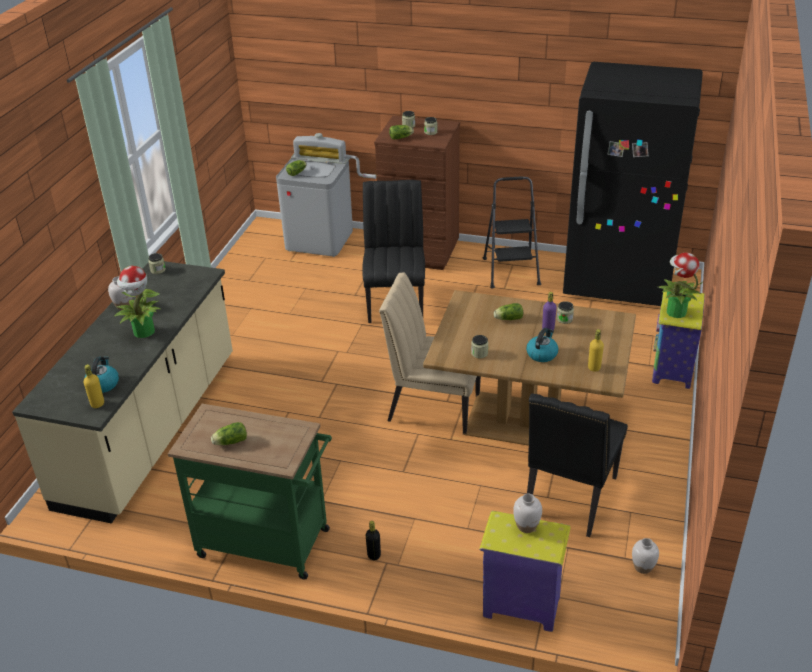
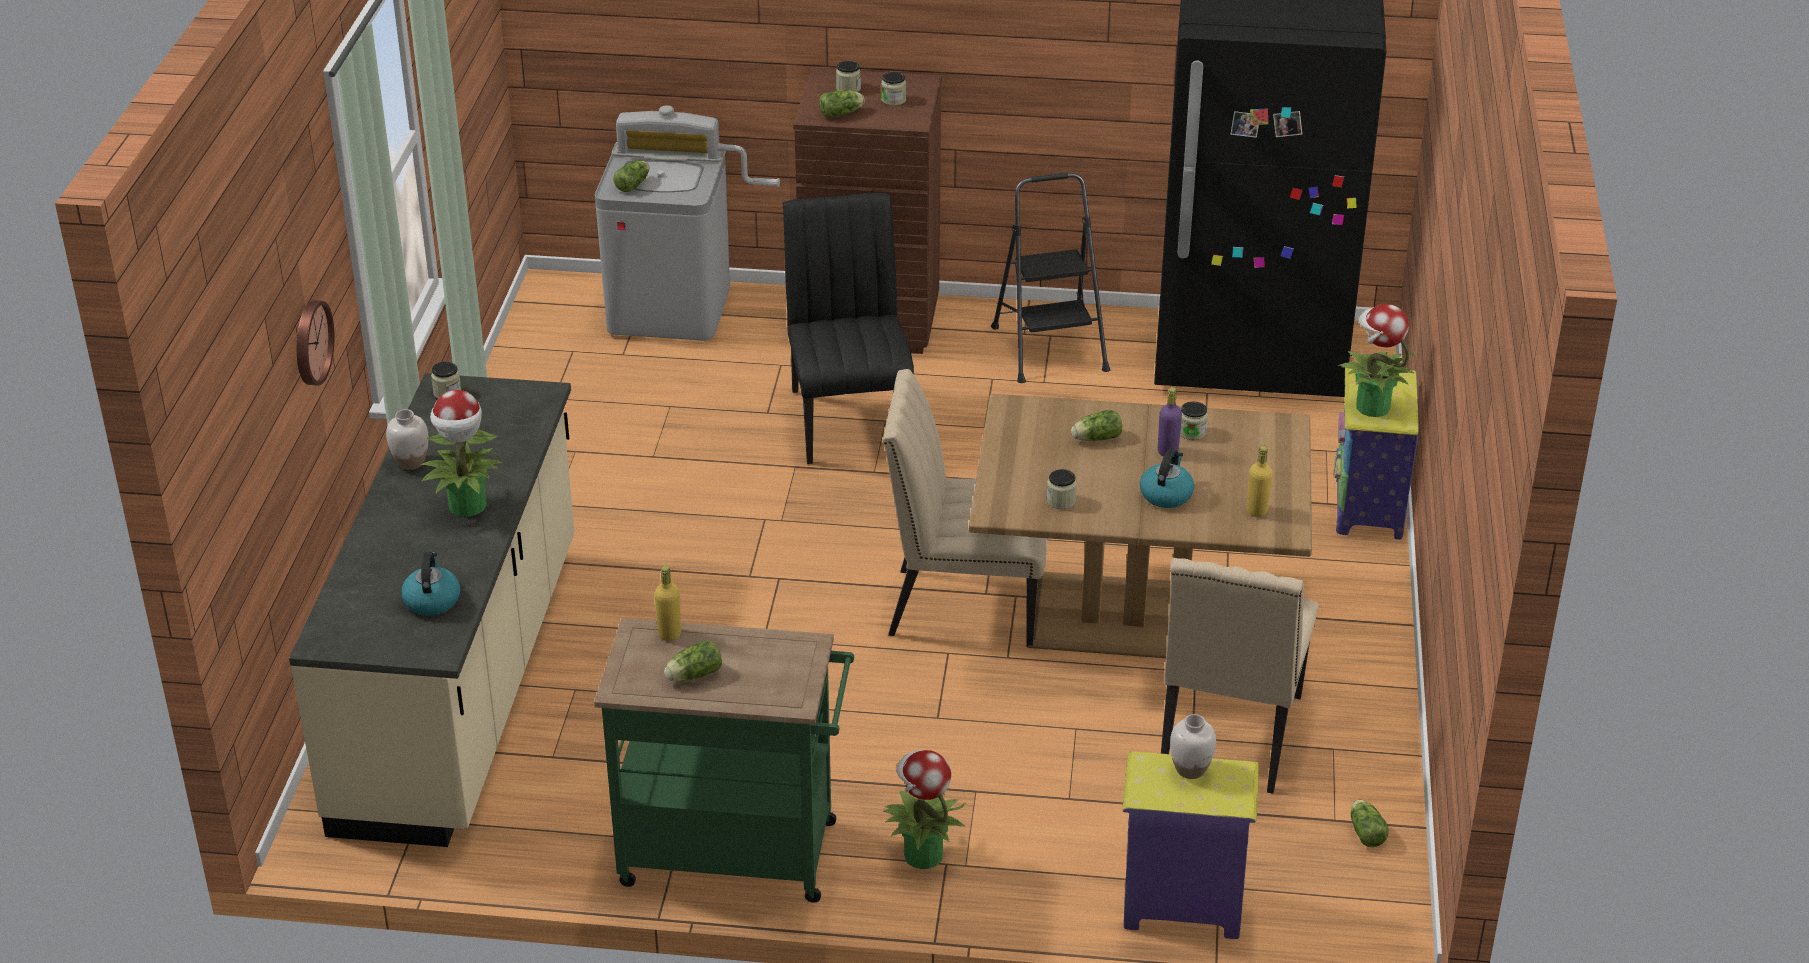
camera: 10 degrees left, 0 degrees up
(59, 234) = (310, 342): none -> wall clock
(97, 404) = (436, 634): yellow bottle -> yellow bottle (669, 634)
(374, 555) = (922, 854): black bottle -> potted plant
(570, 495) = (1230, 732): black chair -> beige chair
(642, 567) = (1365, 831): white vase -> lettuce

